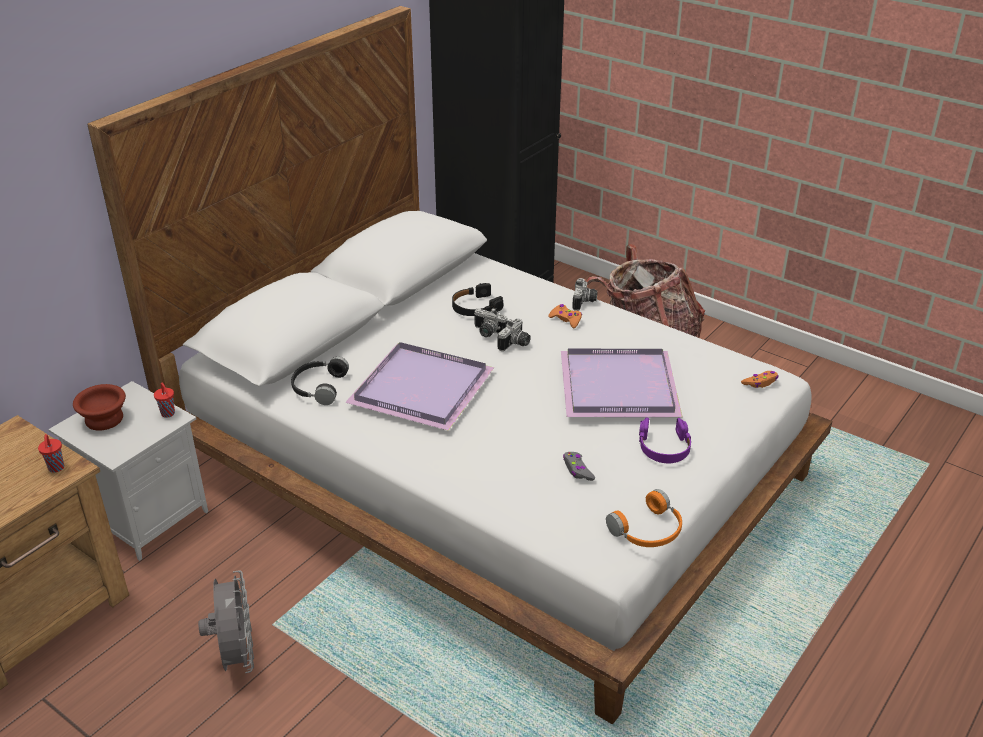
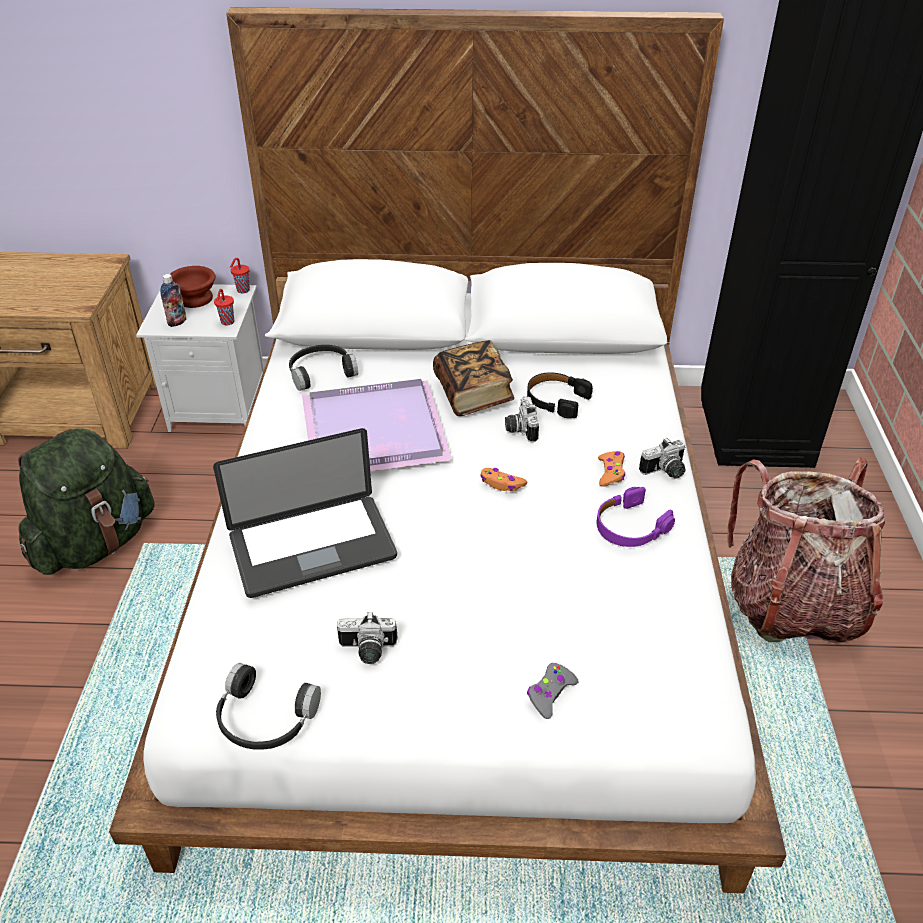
camera: 55 degrees right, 5 degrees up
(56, 468) = (73, 301): red cup -> red cup (242, 290)
(127, 440) = (177, 322): none -> bottle
(237, 656) = (96, 543): grey fan -> green backpack
(428, 334) = (473, 393): none -> book
(516, 344) = (518, 457): camera -> camera (367, 651)
(517, 456) = (312, 547): none -> laptop
(577, 470) = (325, 606): grey game controller -> grey game controller (550, 693)
(621, 388) = (520, 575): purple tray -> none
(648, 531) = (264, 720): orange headphones -> black headphones
(664, 447) = (439, 666): purple headphones -> purple headphones (630, 527)
(760, 383) = (675, 708): orange game controller -> orange game controller (502, 484)

